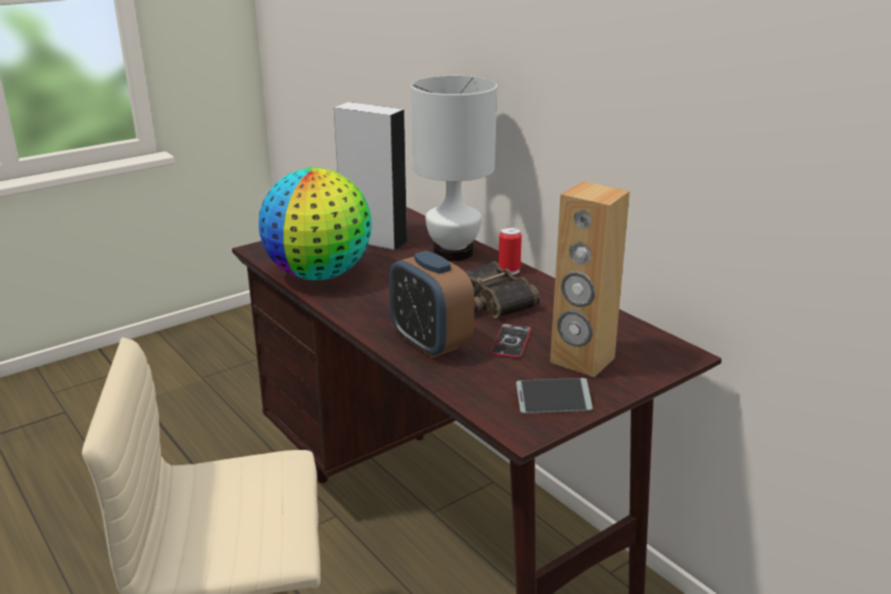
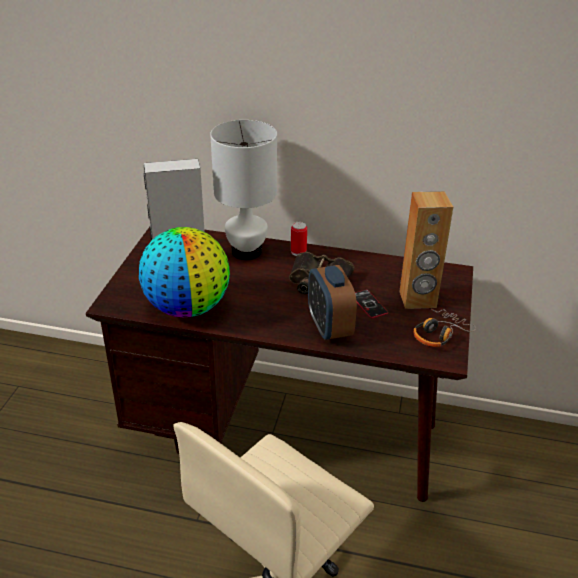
camera: 40 degrees left, 10 degrees up
(430, 343) = (329, 327): alarm clock -> alarm clock turned 60 degrees clockwise
(553, 403) = (439, 334): phone -> headphones

